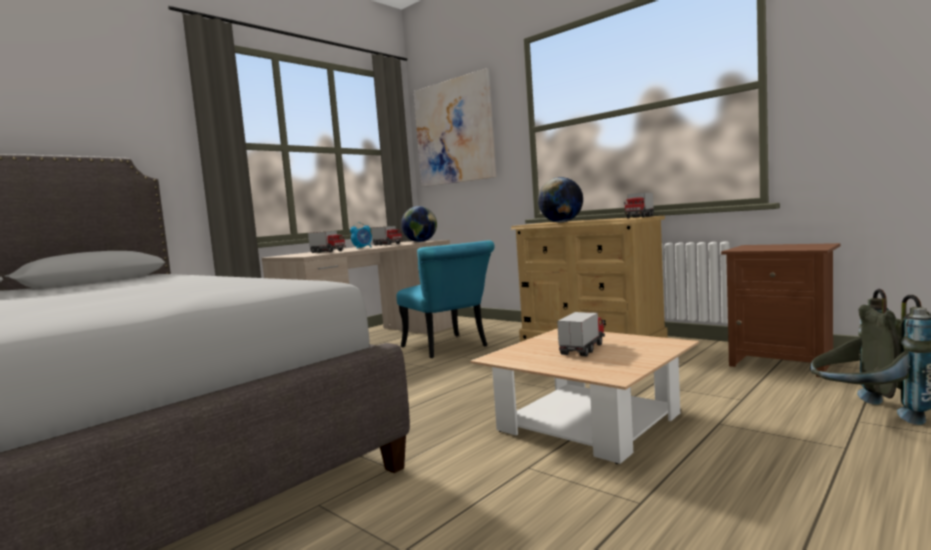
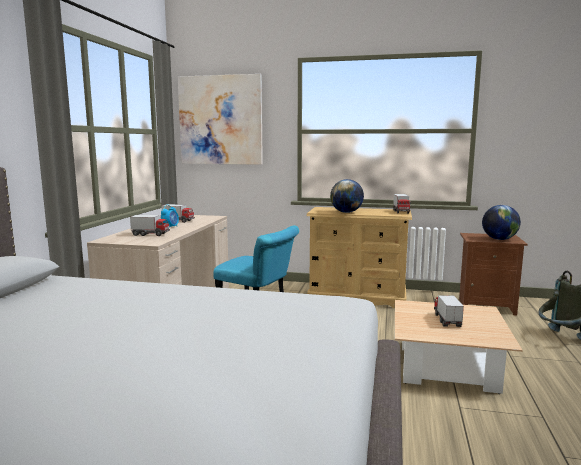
camera: 30 degrees left, 5 degrees up
(420, 241) = (203, 218): globe -> globe (499, 239)

